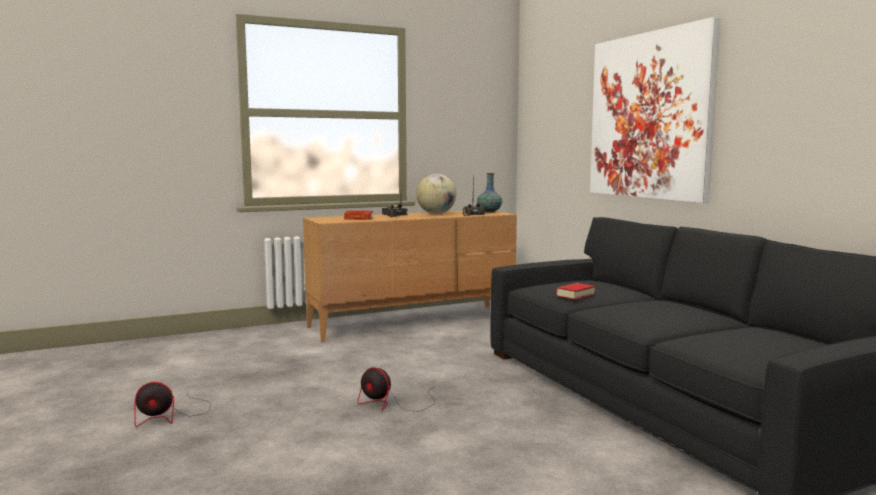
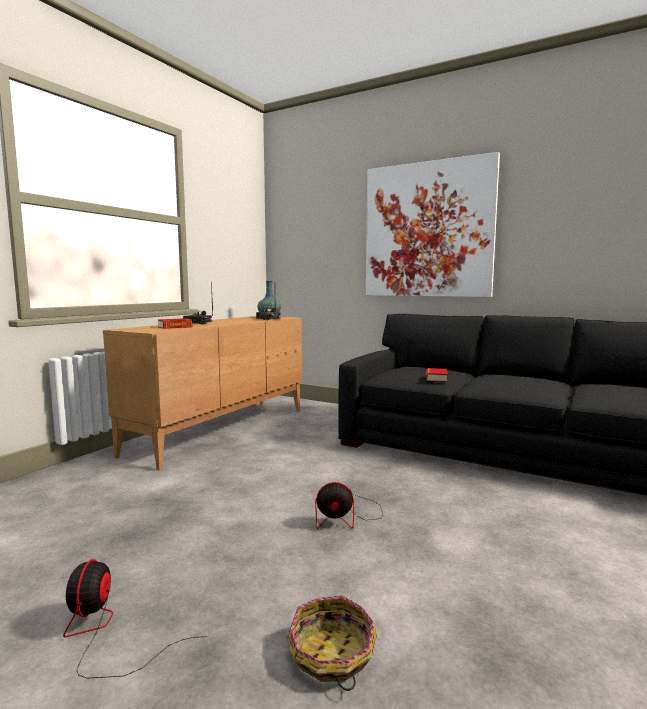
camera: 35 degrees left, 0 degrees up
(171, 415) = (104, 633): fan -> fan turned 135 degrees clockwise
(251, 463) = (331, 655): none -> basket
(436, 213) = (231, 320): globe -> none

